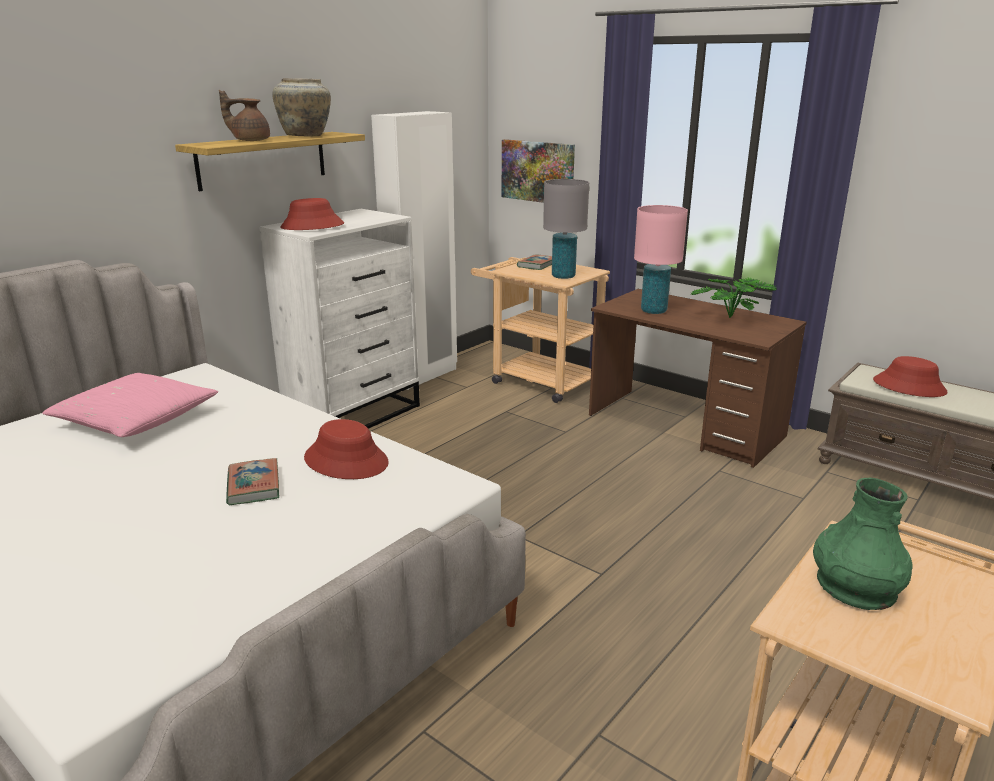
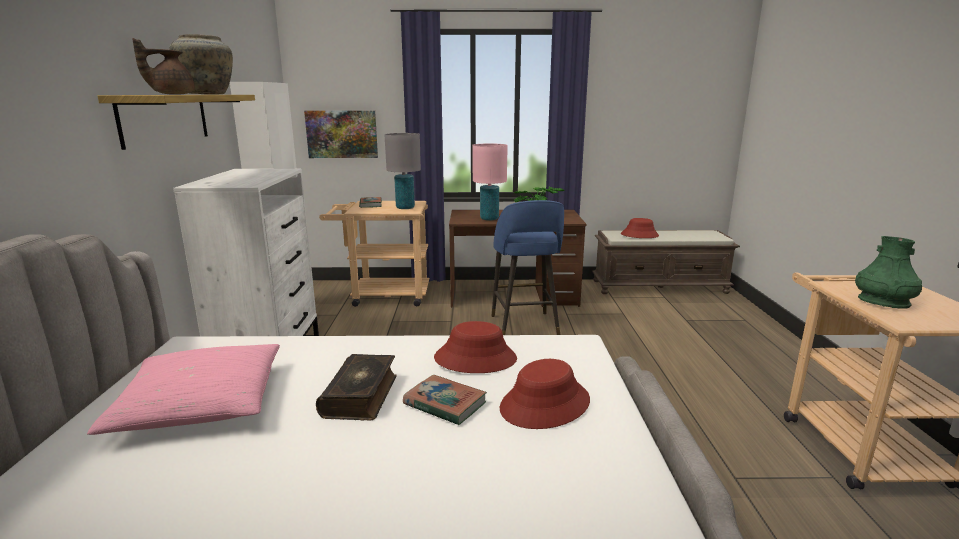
camera: 40 degrees left, 5 degrees down
(219, 455) = (361, 396): none -> book
(312, 226) = (234, 181): red hat -> red hat (545, 404)
(638, 467) = (525, 327): none -> blue stool

